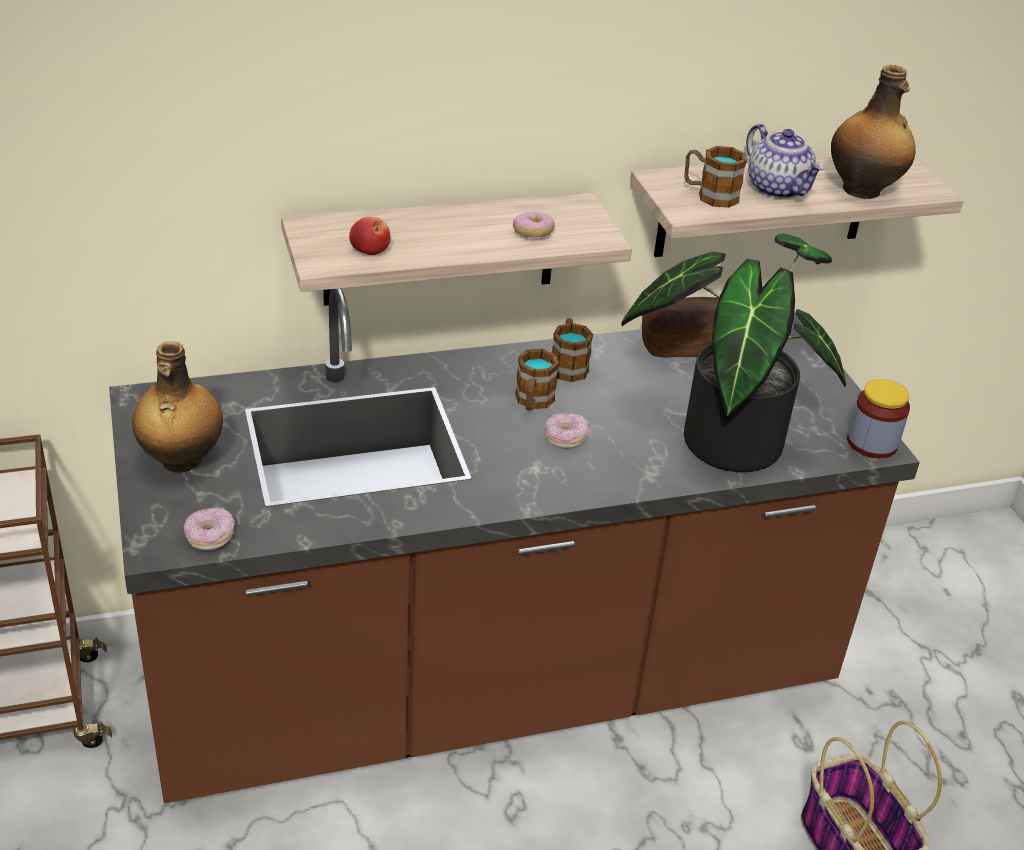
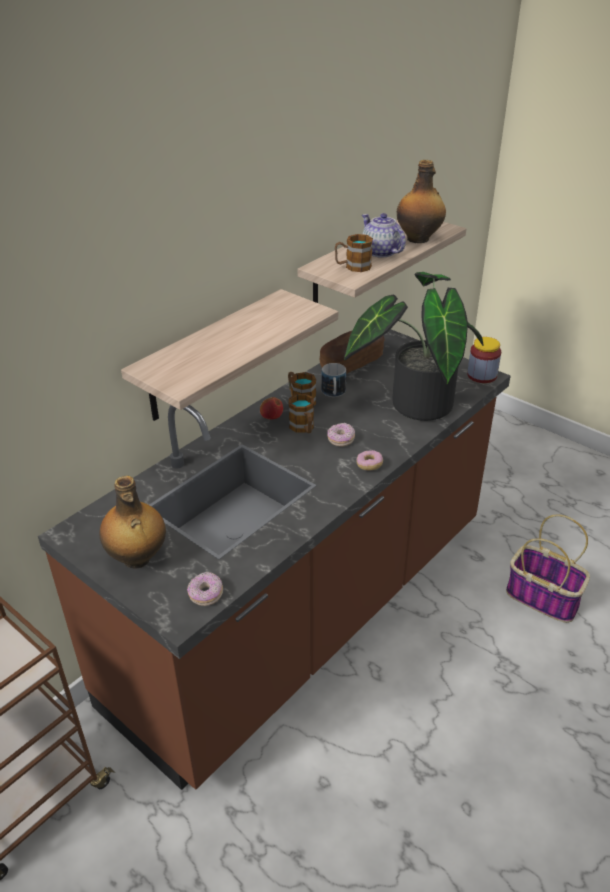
camera: 30 degrees left, 0 degrees up
(370, 249) = (200, 367): apple -> apple (271, 416)
(533, 233) = (278, 322): donut -> donut (369, 465)
(622, 376) = (333, 394): none -> mug
(778, 189) = (380, 252): teapot -> teapot turned 150 degrees counterclockwise

